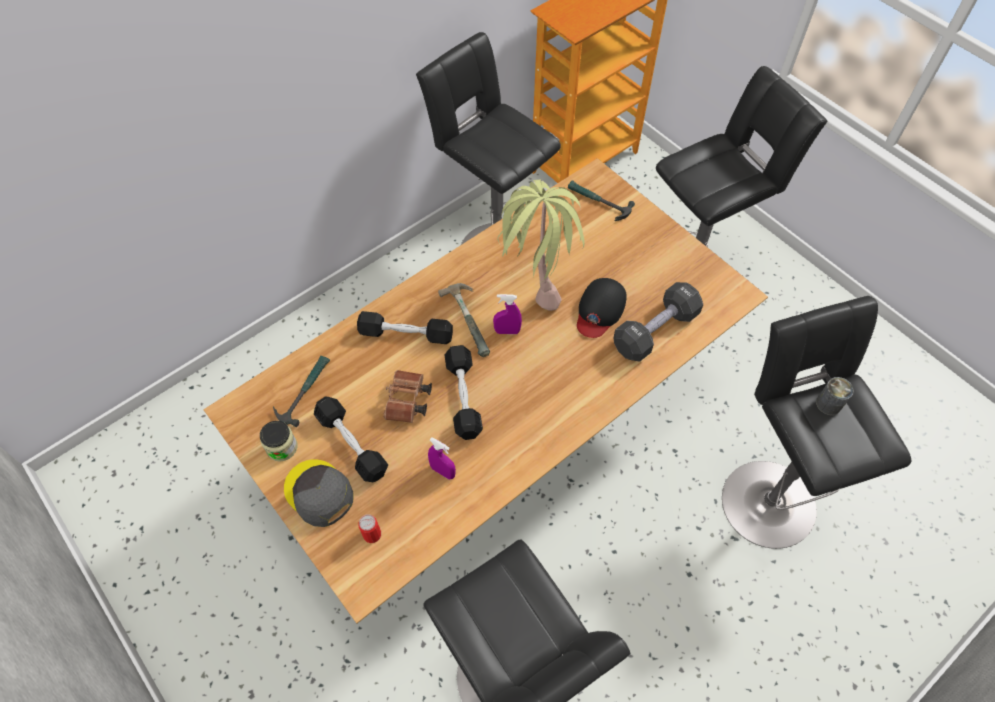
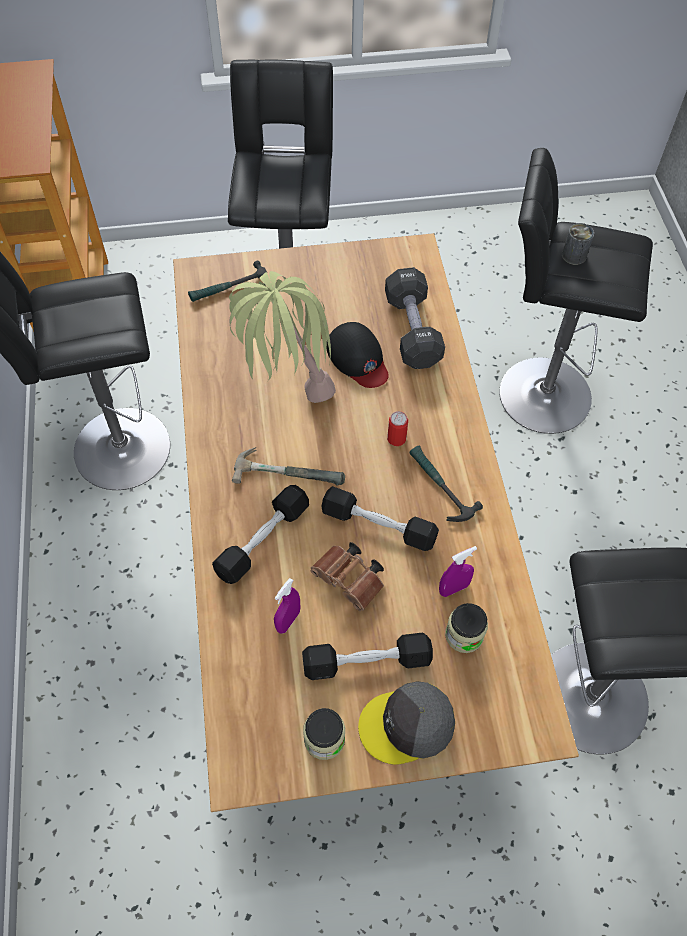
camera: 60 degrees left, 0 degrees up
(304, 391) = (264, 681): hammer -> hammer (439, 486)
(372, 534) = (487, 692): can -> can (396, 438)
(409, 497) = (464, 635): none -> jar
(507, 331) = (327, 447): purple spray bottle -> purple spray bottle (288, 621)

